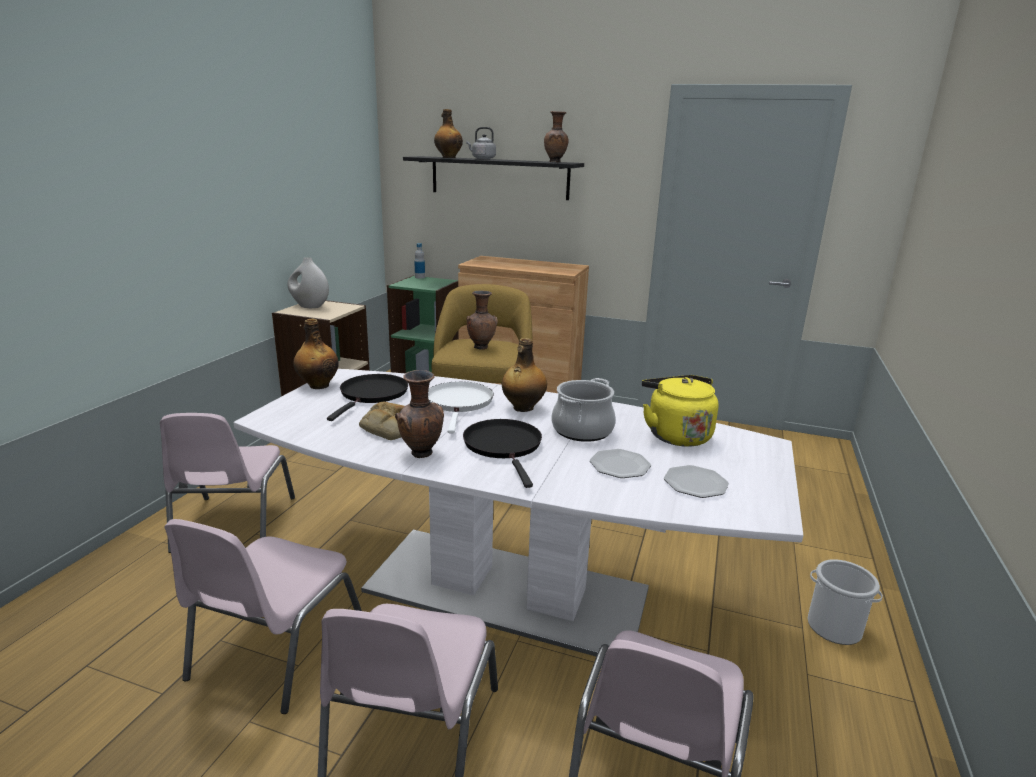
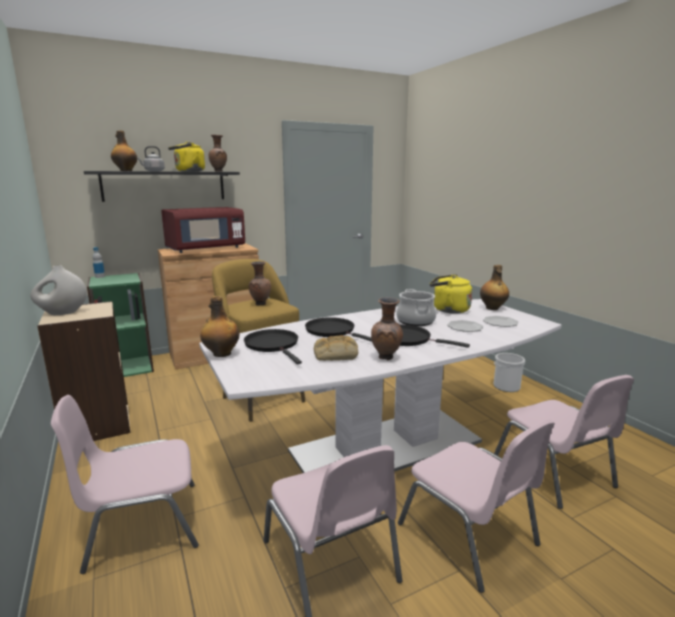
camera: 45 degrees left, 5 degrees down
(233, 525) = (142, 525): pink chair -> pink chair turned 120 degrees clockwise
(459, 403) = (333, 331): white frying pan -> black frying pan
(519, 160) = (188, 171): none -> yellow kettle
(521, 264) = (205, 249): none -> red microwave
(522, 408) = (367, 322): bottle -> bottle (492, 308)

